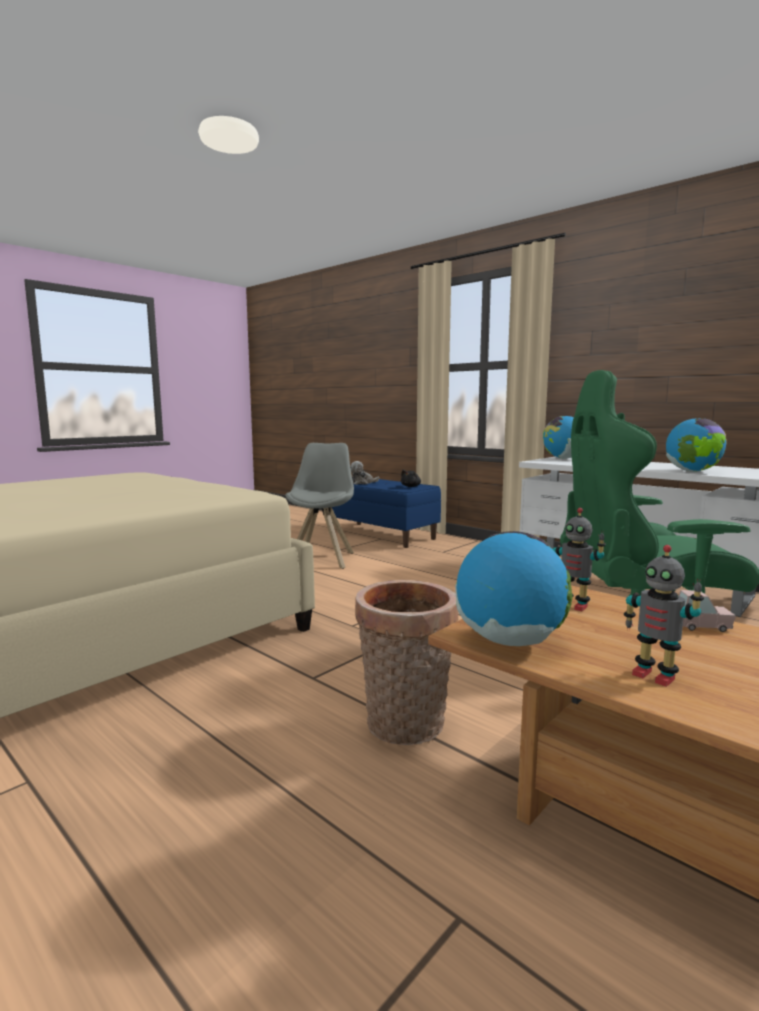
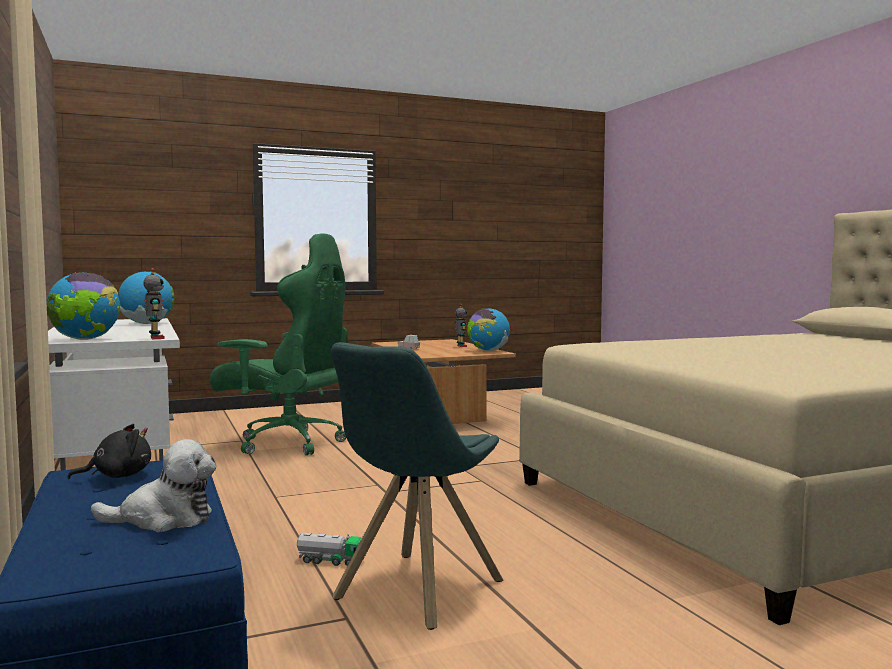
camera: 155 degrees left, 5 degrees down
(322, 559) = (417, 589): grey chair -> turquoise chair
(375, 562) = (330, 561): none -> toy truck
(405, 727) = (502, 438): basket -> none
(573, 605) = (437, 353): toy robot -> toy robot (155, 338)

